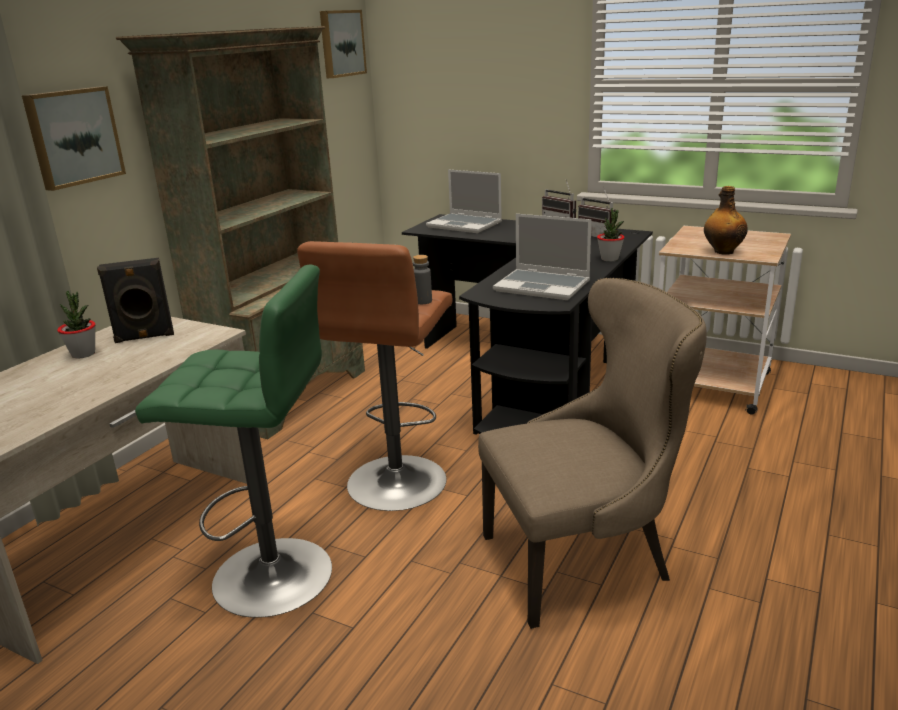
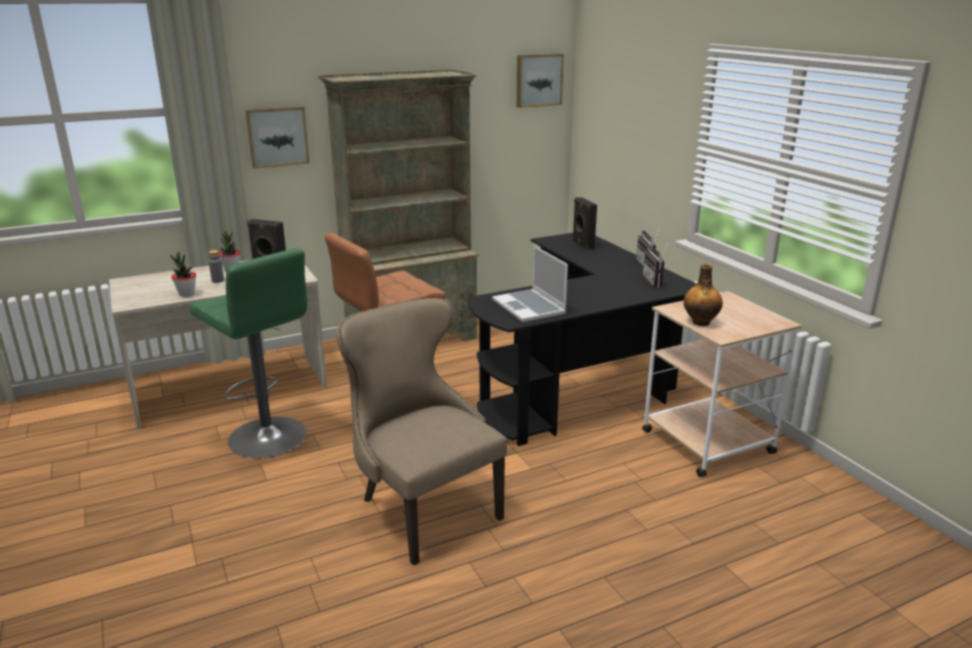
camera: 35 degrees right, 0 degrees up
(423, 301) = (409, 292): grey bottle -> grey bottle (218, 280)
(465, 225) = (582, 244): laptop -> black speaker
(583, 561) = (423, 509): beige chair -> beige chair turned 150 degrees counterclockwise
(609, 259) = (620, 302): potted plant -> potted plant (186, 294)

